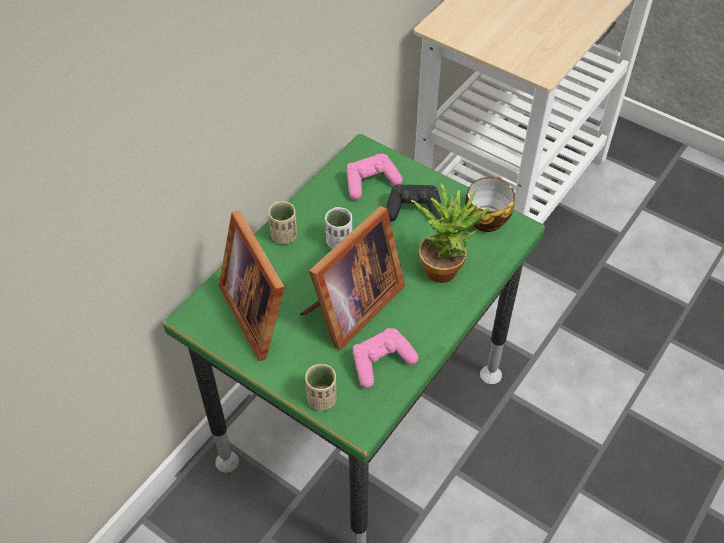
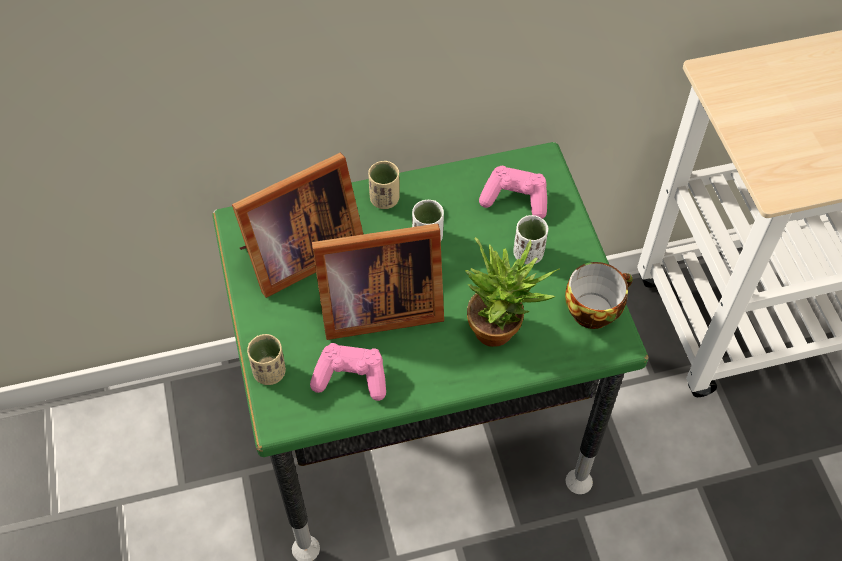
camera: 40 degrees right, 5 degrees up
(260, 310) = (298, 255): picture frame -> picture frame turned 135 degrees counterclockwise
(413, 210) = (528, 254): black game controller -> white cup

